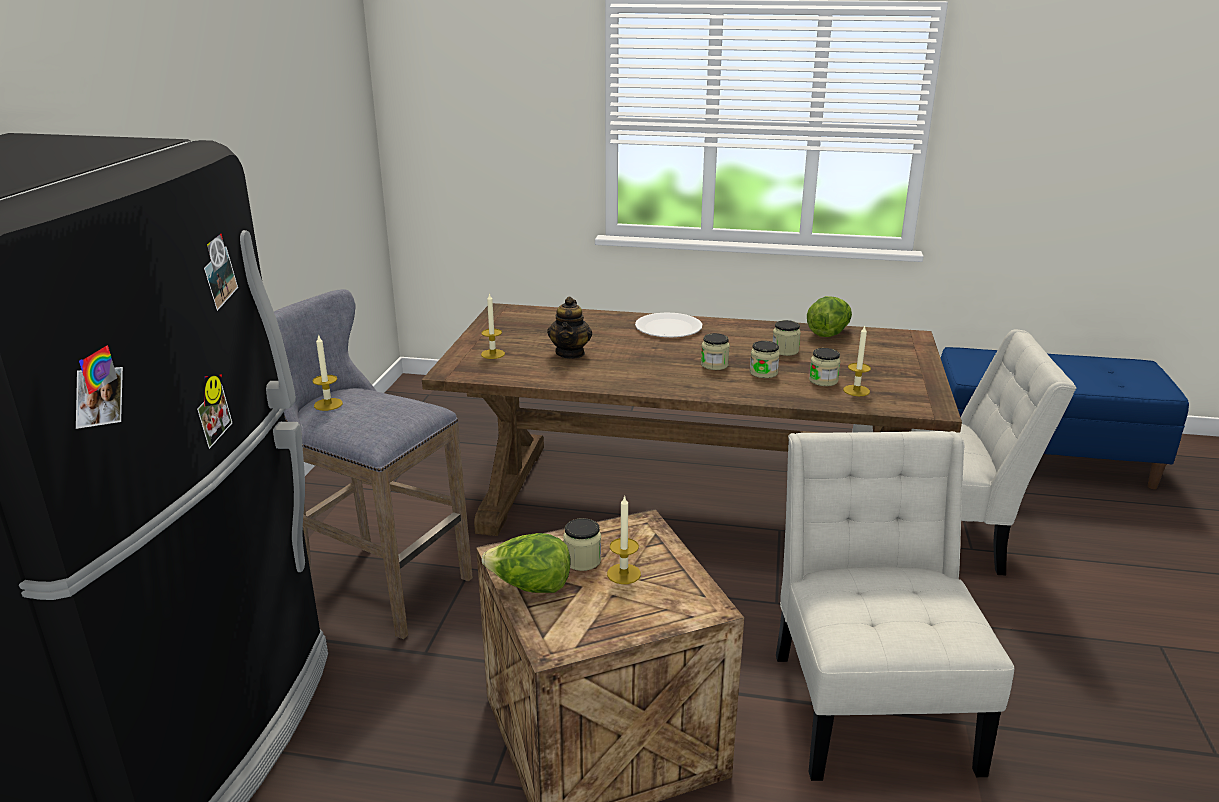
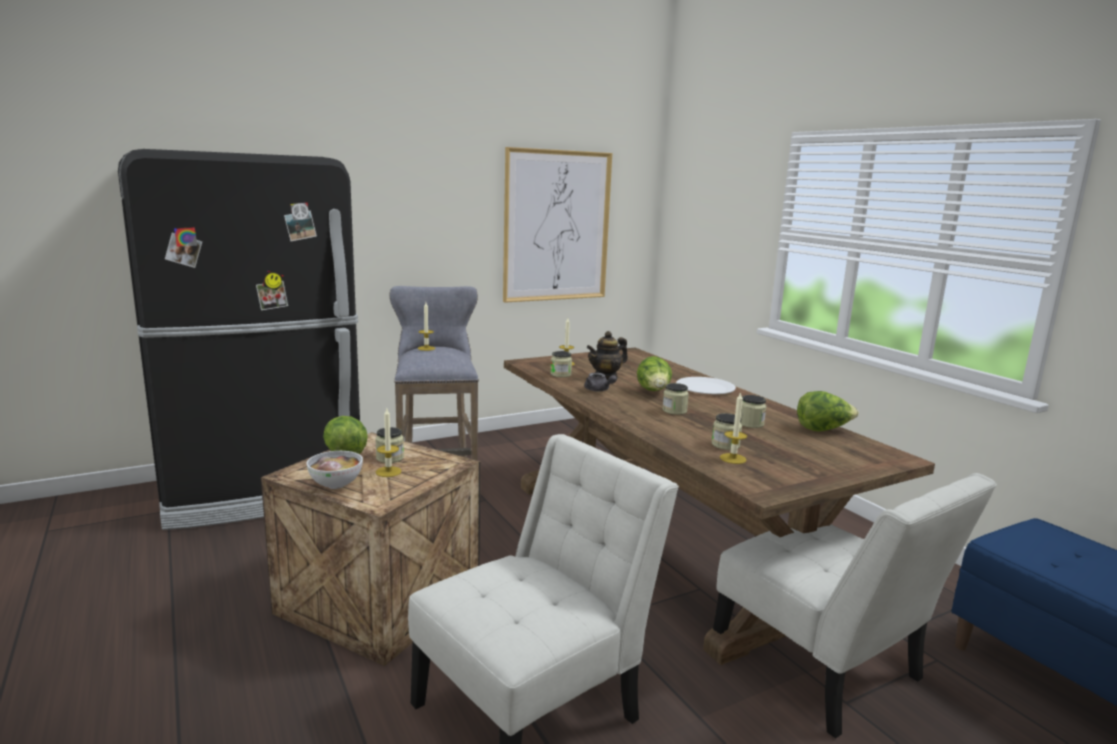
camera: 50 degrees right, 10 degrees down
(301, 157) = (557, 226): none -> picture
(609, 372) = (598, 390): none -> grey teapot
(626, 620) = (336, 485): none -> bowl
(649, 351) = (654, 392): none -> lettuce
(763, 373) = (694, 425): jar -> jar (560, 374)

